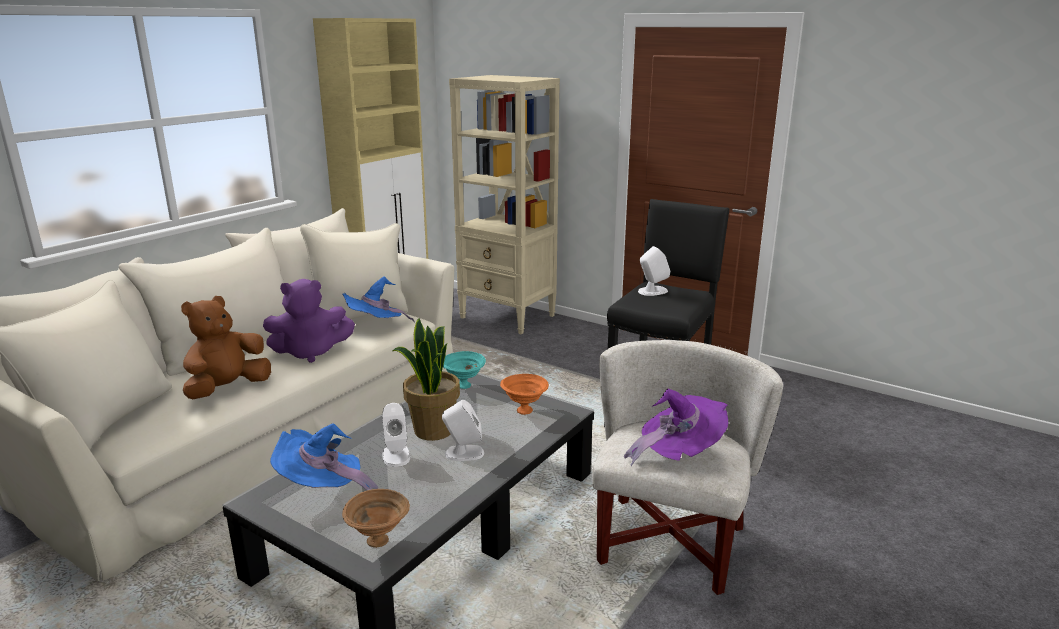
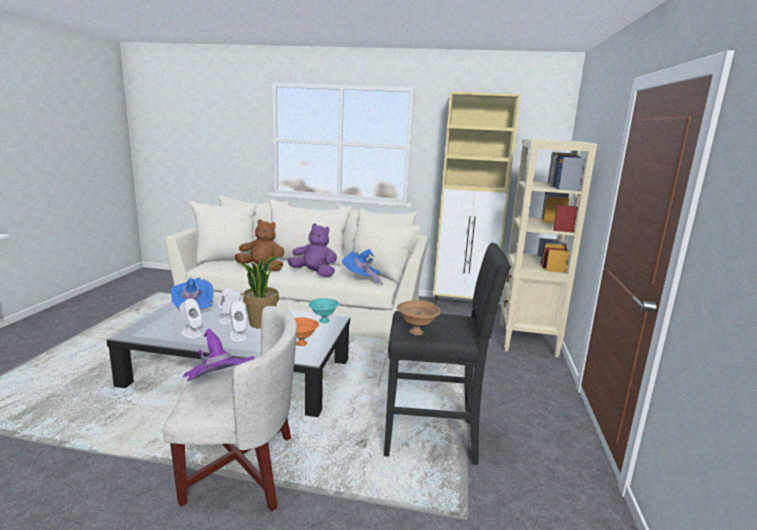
camera: 65 degrees right, 5 degrees down
(310, 352) = (314, 273): purple plush toy -> purple plush toy turned 150 degrees clockwise
(379, 540) = (146, 332): brown bowl -> brown bowl (417, 333)
(652, 291) = (442, 319): white speaker -> white speaker (191, 333)

